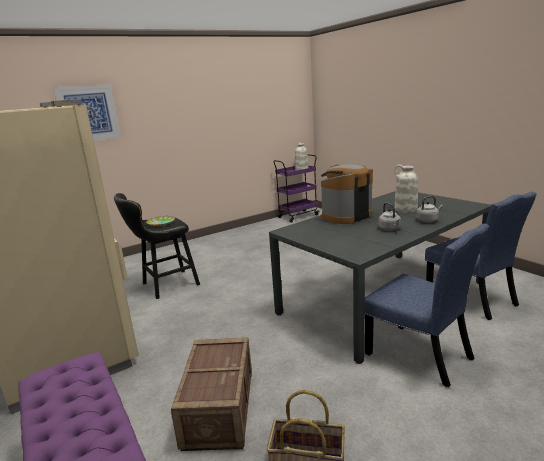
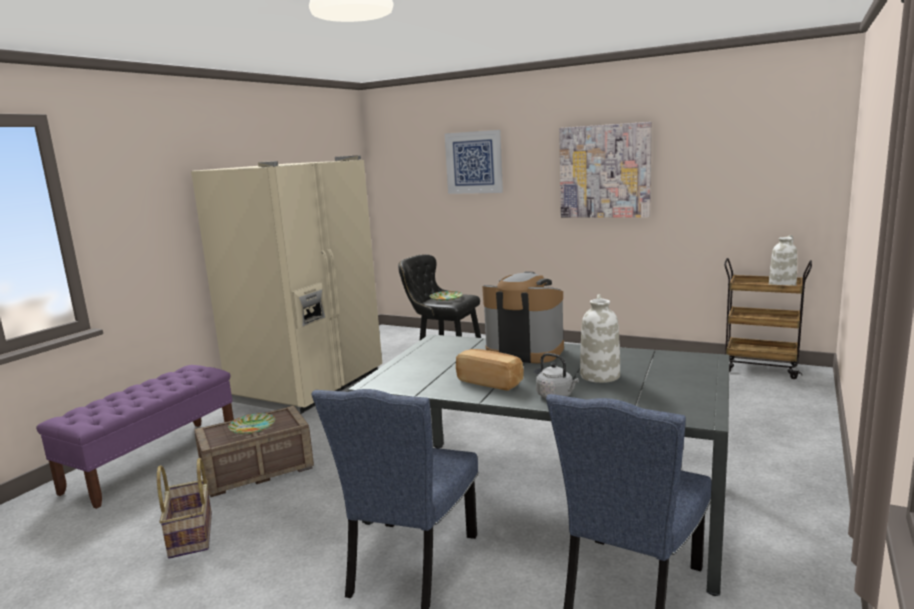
camera: 60 degrees right, 5 degrees down
(197, 114) = (604, 171): none -> picture
(215, 368) = (252, 427): none -> plate
(298, 216) = (761, 368): purple cart -> brown cart
(390, 229) = (490, 381): grey kettle -> bread

